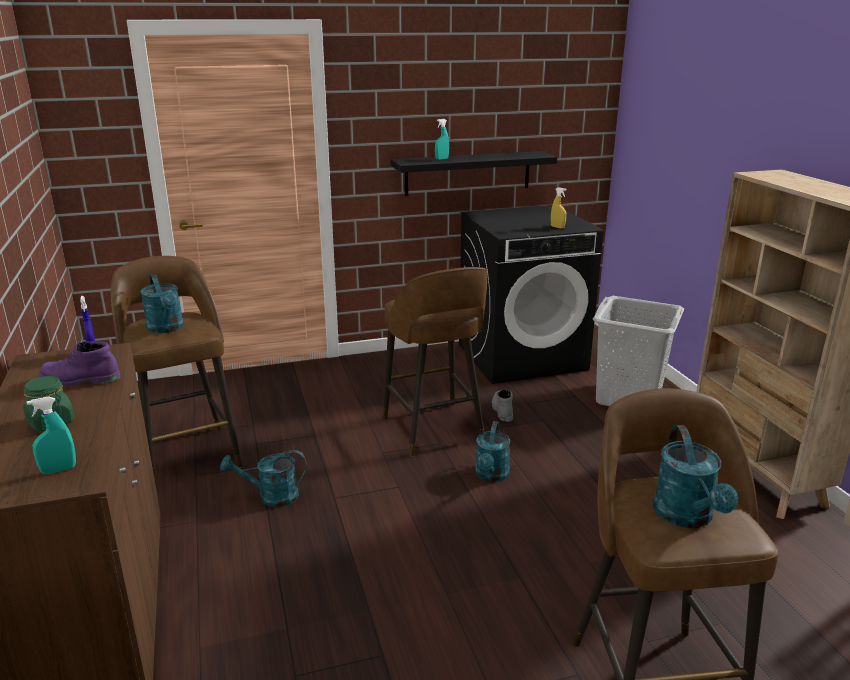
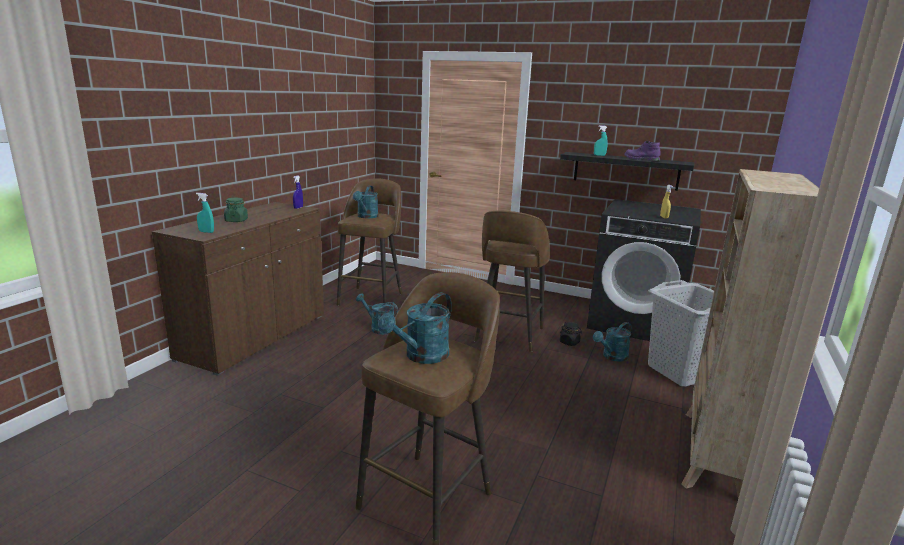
camera: 40 degrees right, 5 degrees down
(80, 380) = (274, 213): purple boot -> purple boot (641, 159)
(491, 476) = (505, 368): turquoise watering can -> turquoise watering can (612, 357)
(501, 410) = (569, 342): grey boot -> black jar

